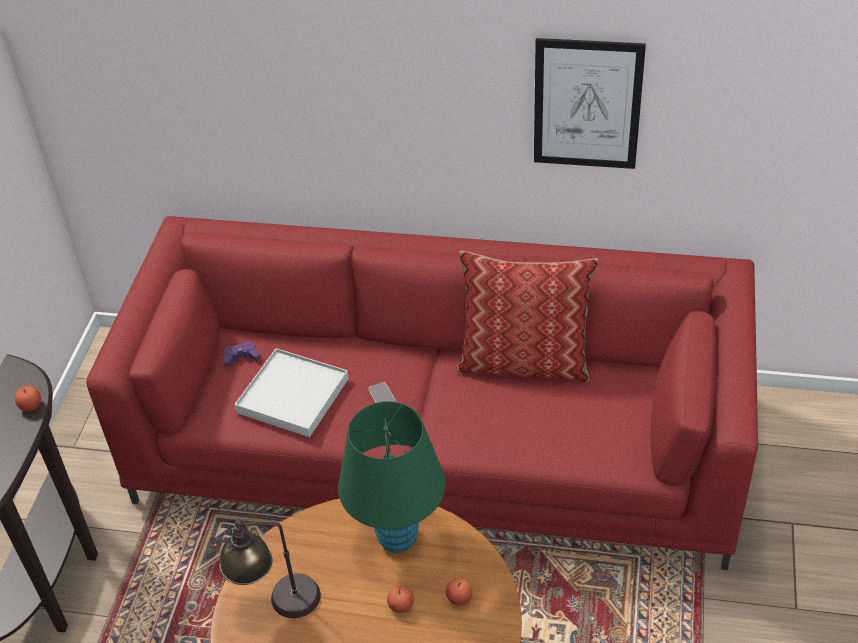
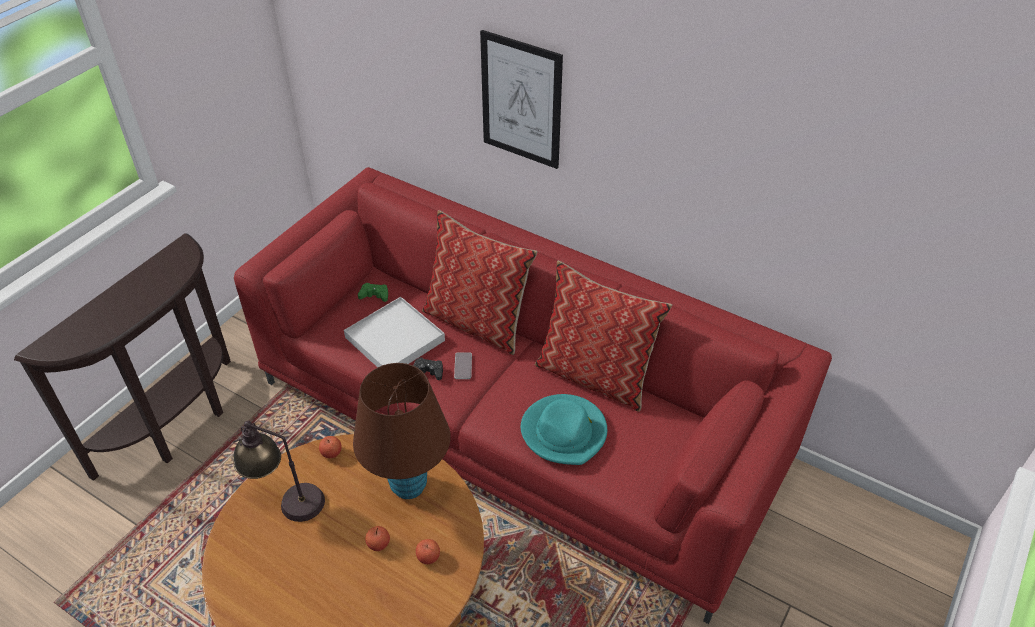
camera: 20 degrees right, 0 degrees up
(31, 406) = (175, 277): apple -> apple (331, 453)
(241, 357) = (374, 295): purple game controller -> green game controller
(350, 417) = (428, 371): none -> black game controller
(371, 348) = (477, 322): none -> pillow
(397, 538) = (408, 486): green table lamp -> brown table lamp
(526, 427) = (564, 432): none -> turquoise hat
(587, 104) = (705, 162): picture -> picture (521, 100)

